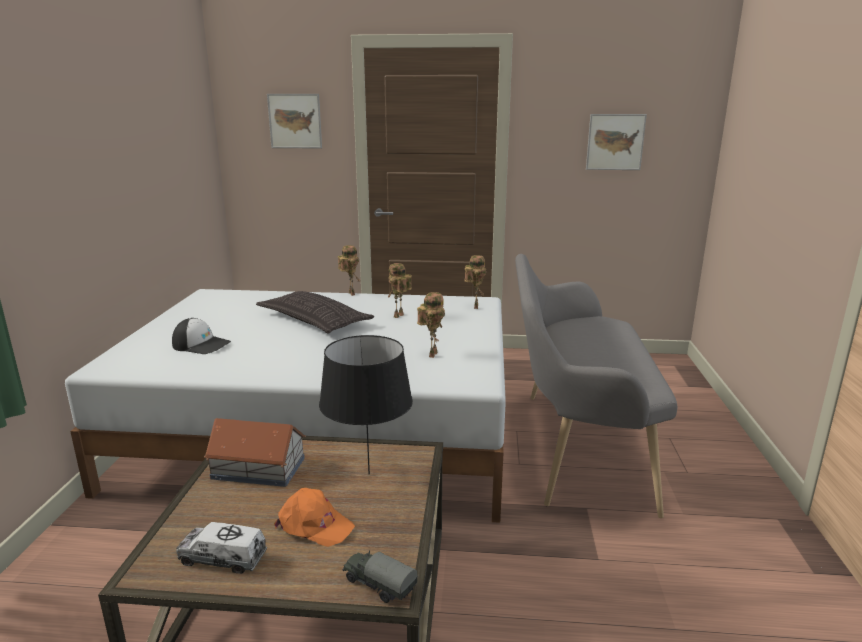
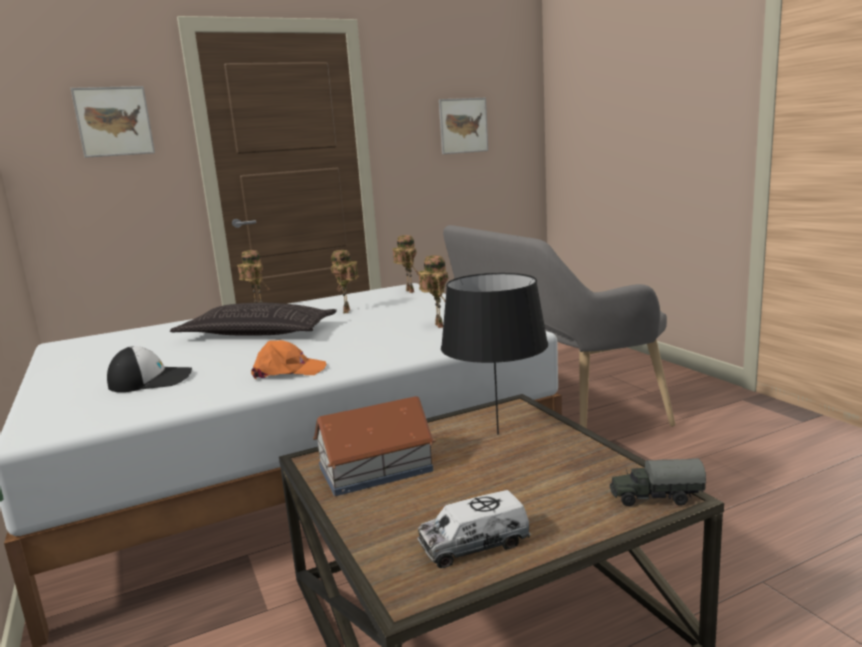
camera: 30 degrees left, 5 degrees down
(314, 525) = (517, 485): orange cap -> orange cap (288, 371)

